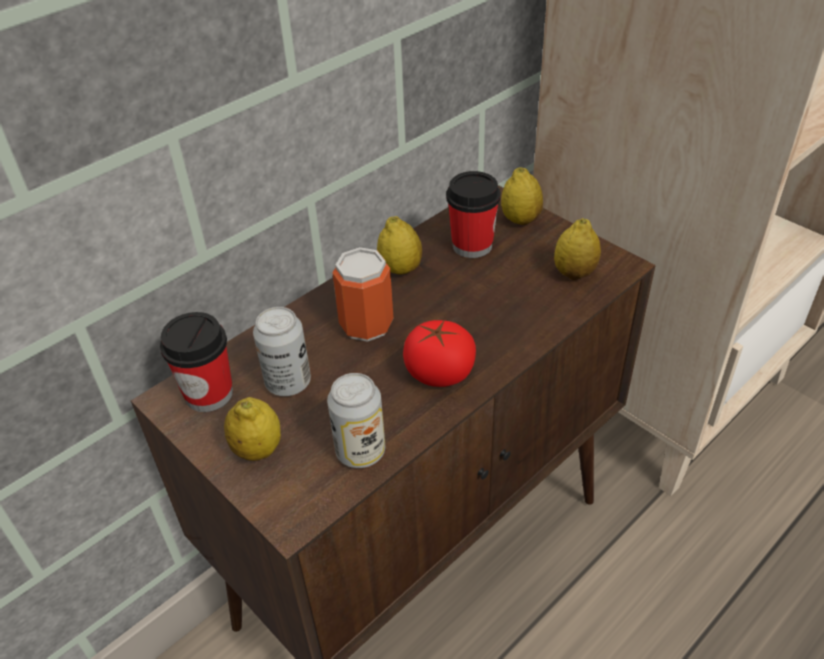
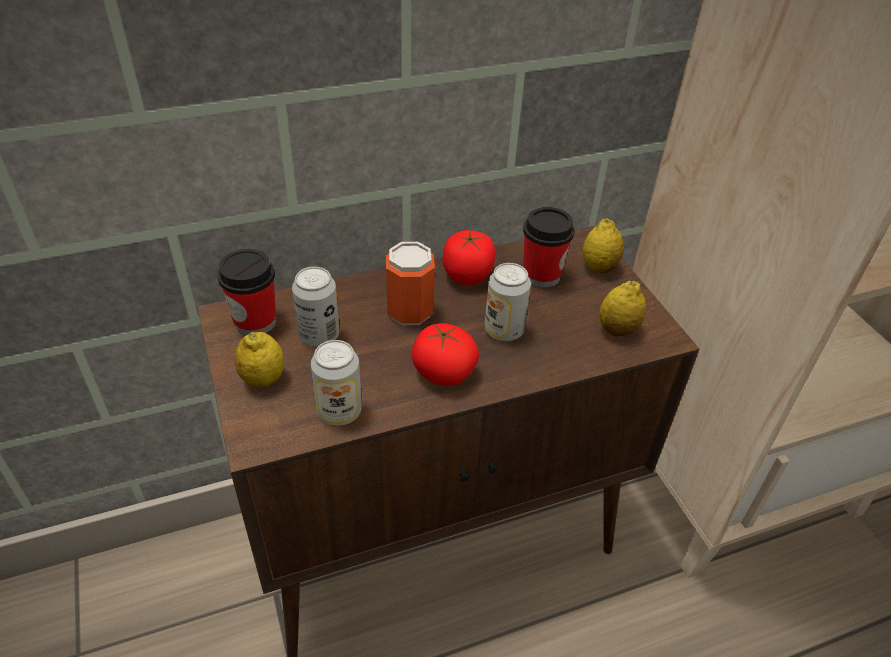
camera: 20 degrees right, 0 degrees up
(400, 269) = (467, 275): lemon -> tomato
(470, 311) = (503, 330): none -> can

